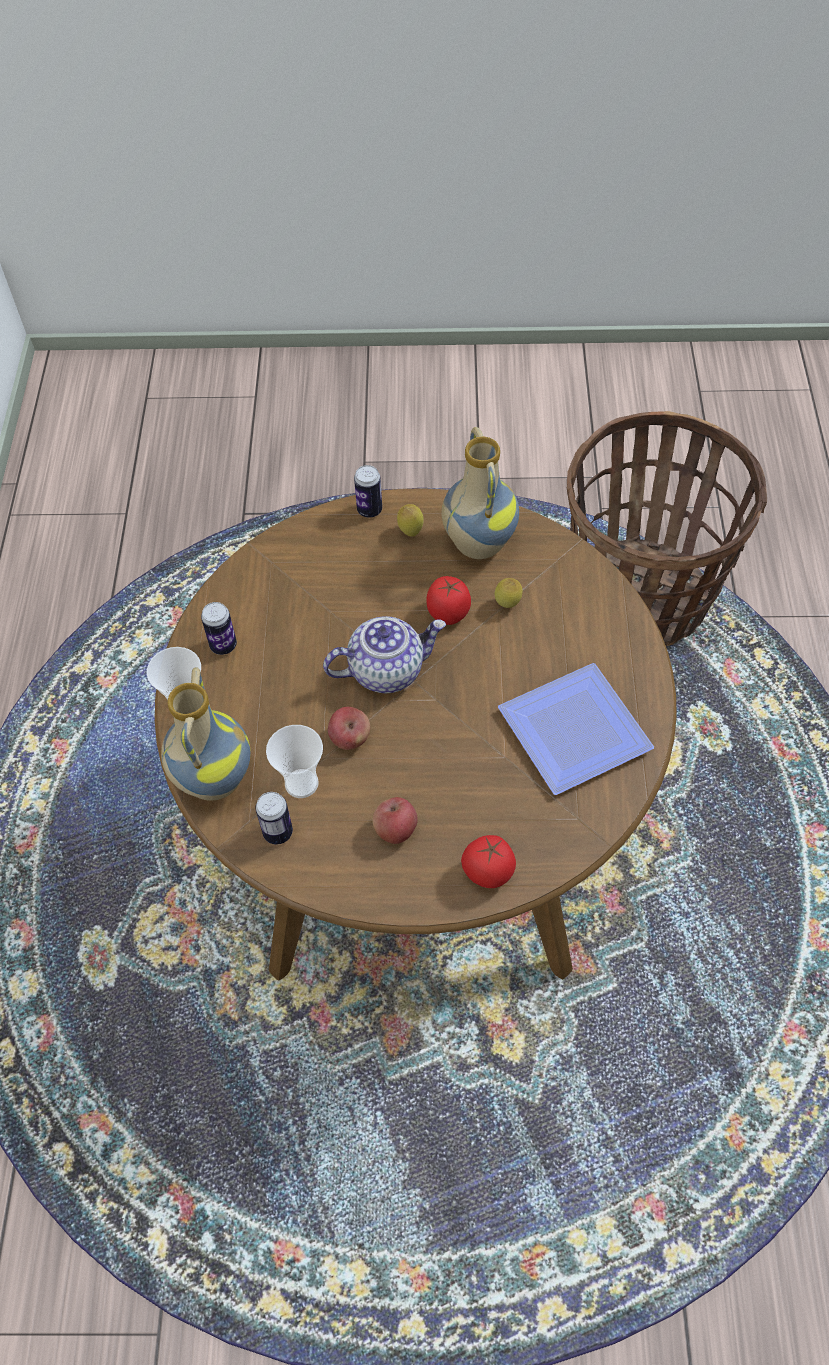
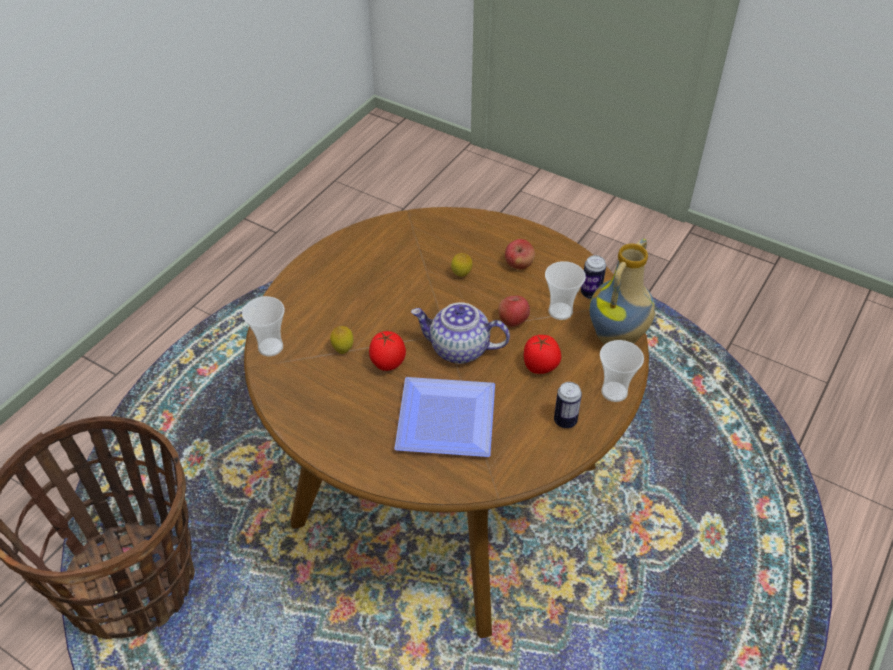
camera: 150 degrees left, 10 degrees down
(369, 510) = (379, 473): can -> none
(410, 532) = (363, 437): lemon -> lemon (461, 275)
(476, 544) = (324, 401): vase -> none
(487, 872) = (482, 226): tomato -> tomato (540, 367)
(579, 733) = (371, 261): plate -> plate (443, 417)
(583, 569) = (270, 347): none -> cup

